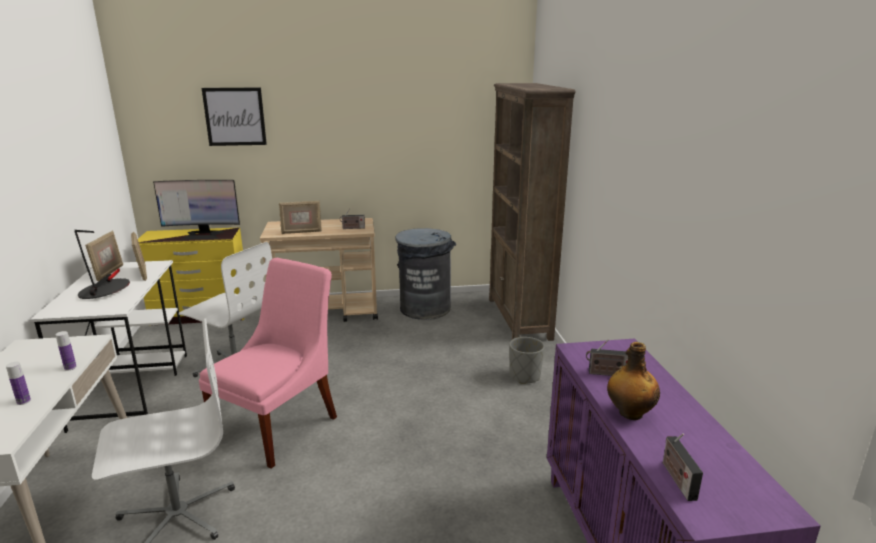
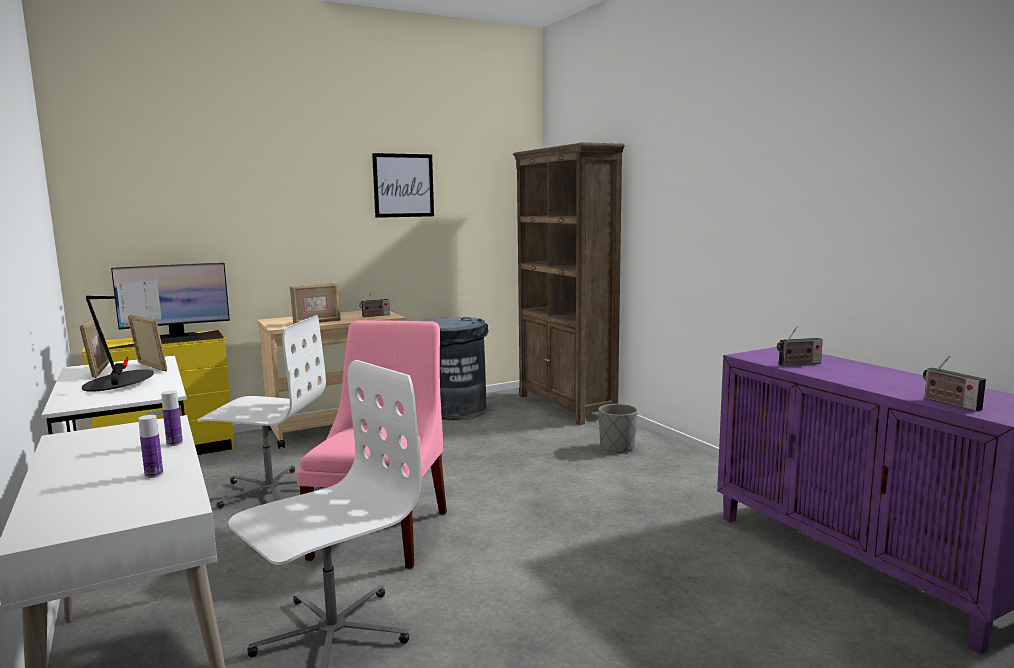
camera: 20 degrees left, 10 degrees down
(235, 116) = (216, 188): picture -> picture (403, 185)
(629, 413) = (853, 379): bottle -> none

